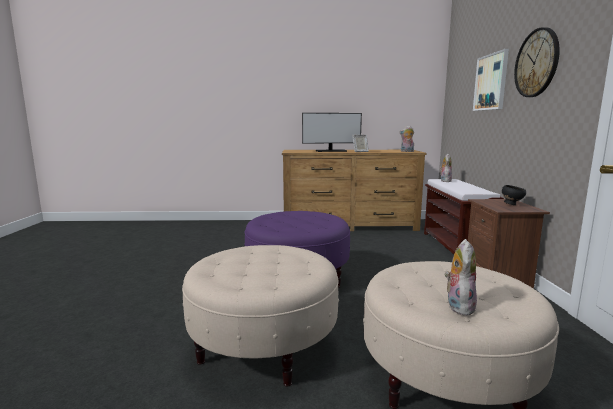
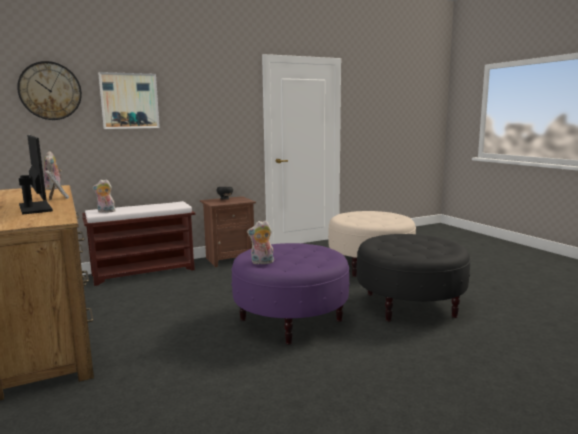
camera: 115 degrees left, 0 degrees up
(264, 346) = (410, 304): beige ottoman -> black ottoman
(458, 306) = (389, 217): plush toy -> plush toy (262, 263)
(536, 63) = (199, 94): wall clock -> wall clock (50, 91)

